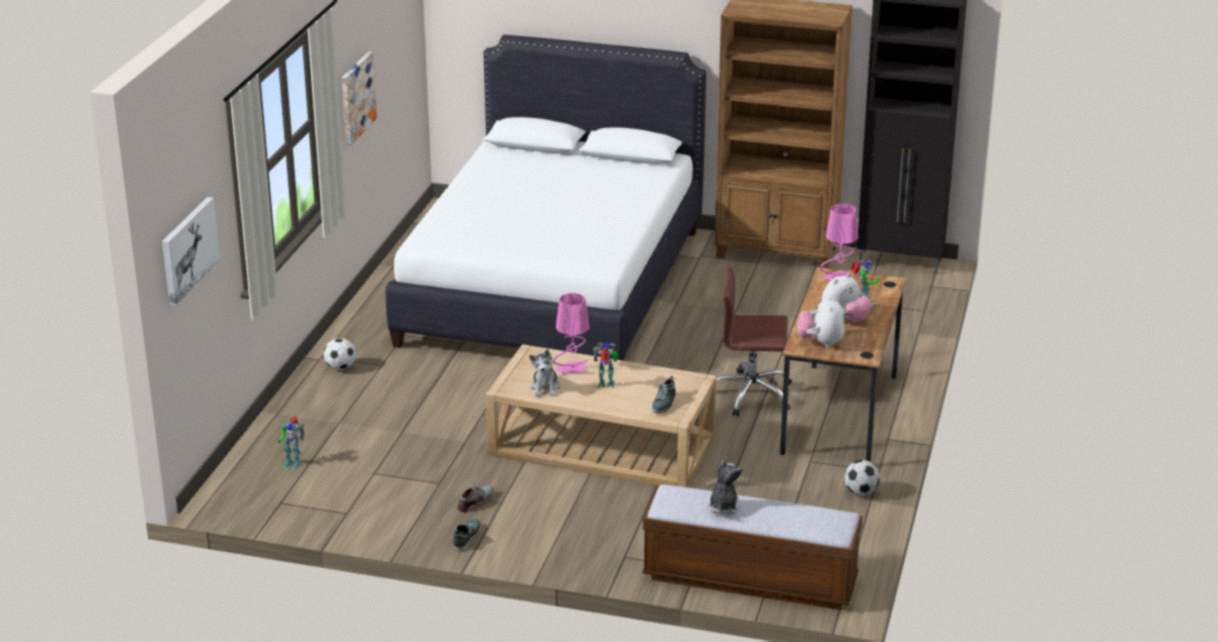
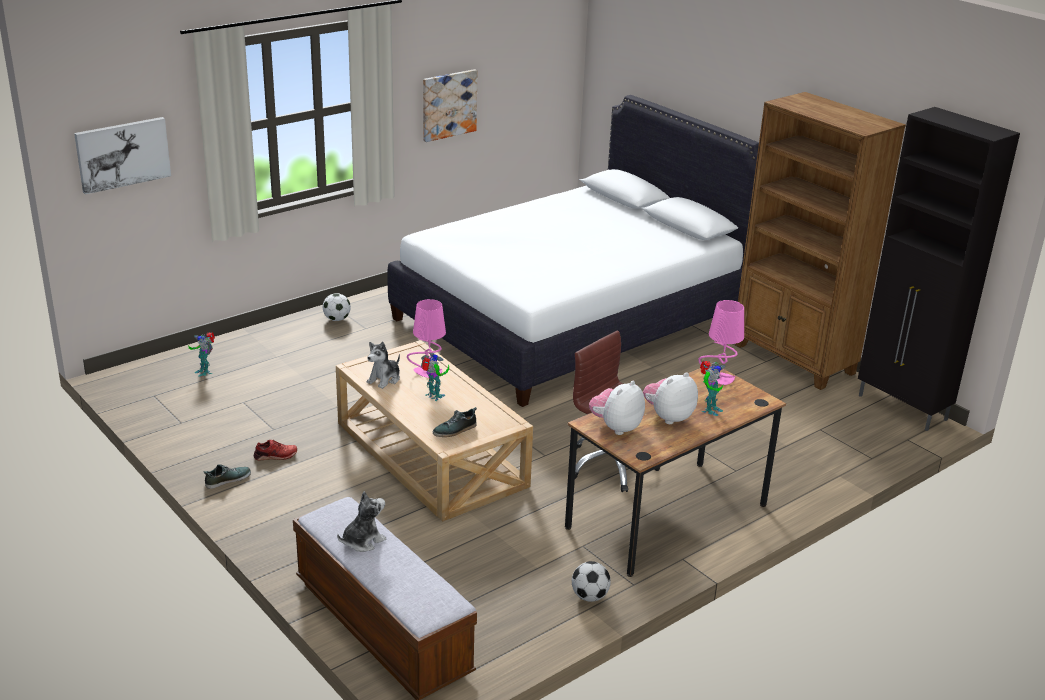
camera: 35 degrees right, 0 degrees up
(476, 502) = (275, 456): grey shoe -> red shoe
(844, 320) = (668, 417): plush toy -> plush toy turned 150 degrees clockwise

